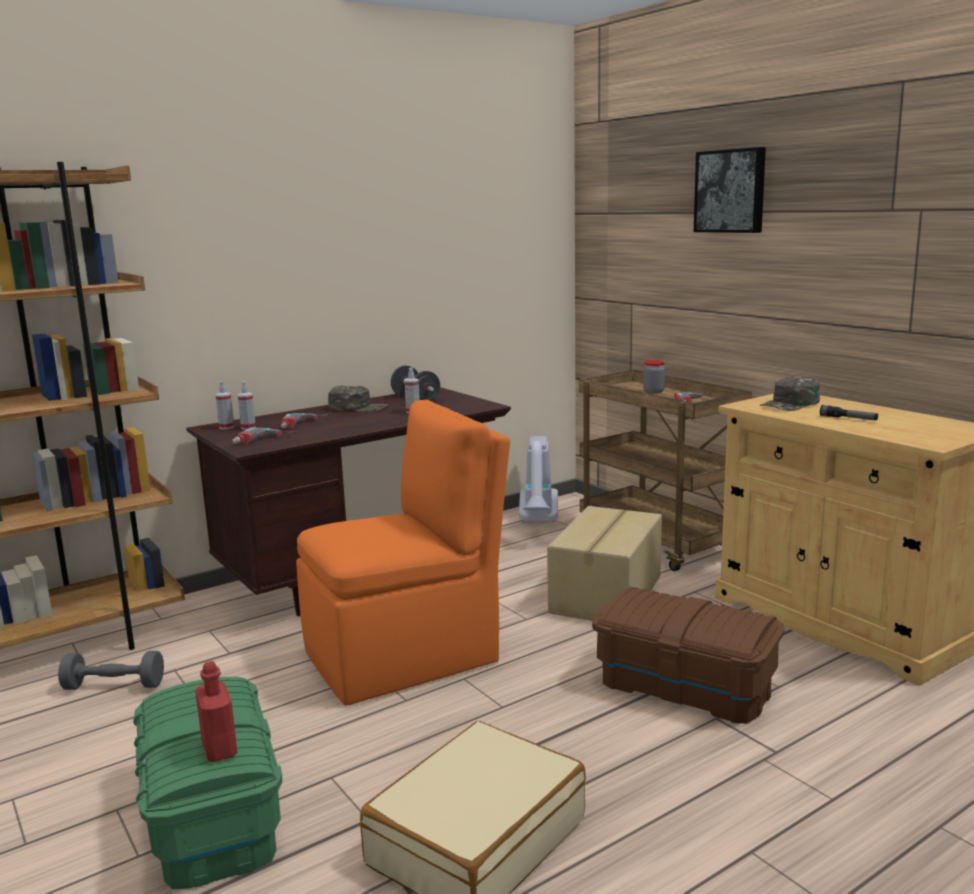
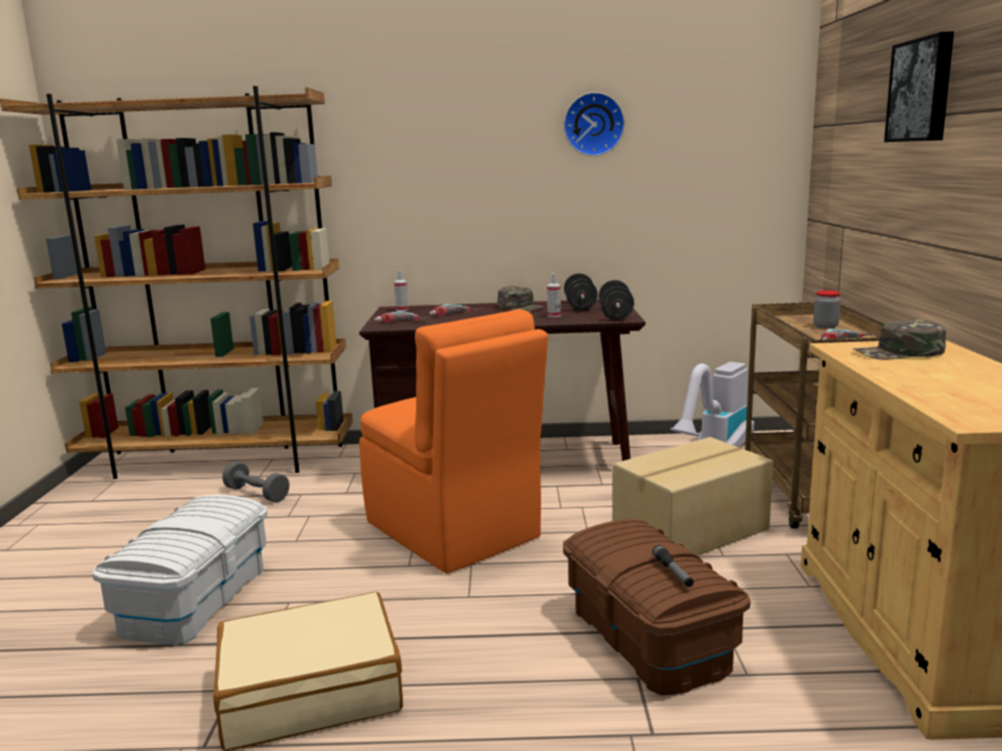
camera: 35 degrees right, 0 degrees up
(212, 815) = (195, 598): green storage box -> white storage box
(219, 749) = (167, 544): red bottle -> none
(248, 427) = (414, 312): spray bottle -> none
(400, 210) = (593, 124): none -> wall clock
(406, 656) = (454, 531): orange chair -> orange chair turned 45 degrees clockwise
(470, 404) = (615, 315): none -> black dumbbell
(848, 418) = (930, 377): flashlight -> flashlight (673, 572)

